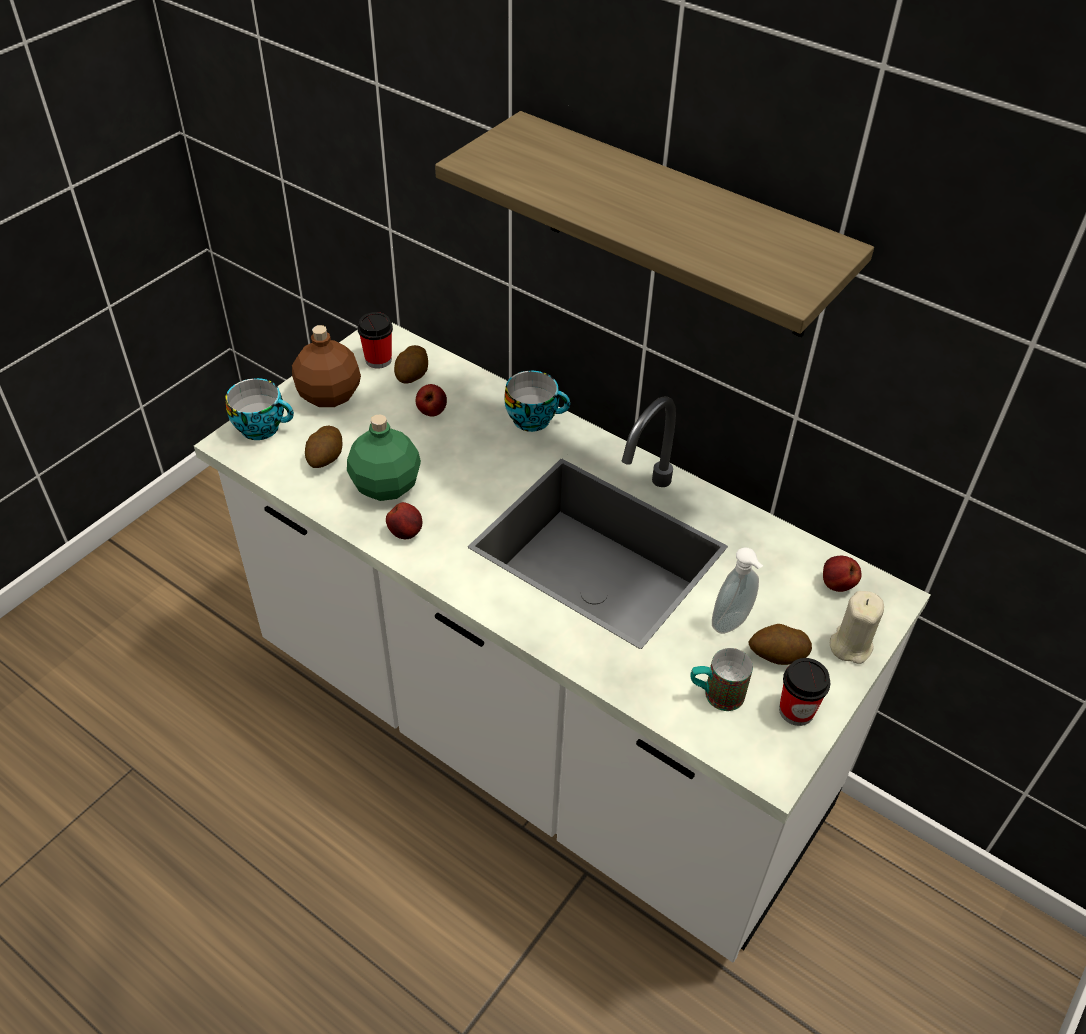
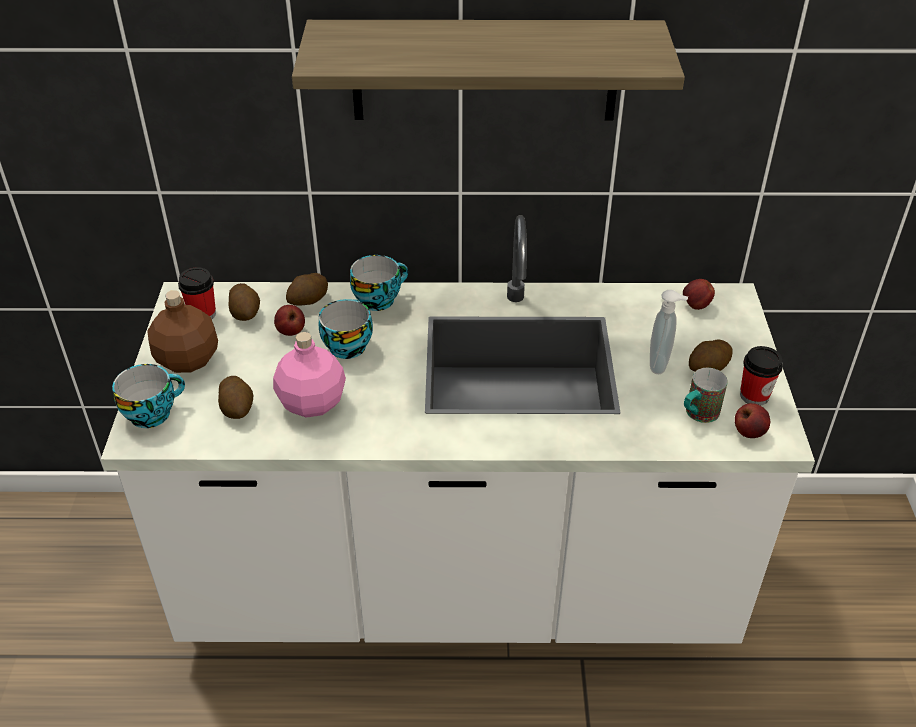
camera: 35 degrees left, 5 degrees down
(387, 485) = (313, 402): green bottle -> pink bottle
(406, 533) = (366, 428): apple -> apple (748, 432)
(465, 448) = (347, 345): none -> cup
(473, 390) = (308, 301): none -> potato
(850, 645) = (742, 338): beige candle -> none

